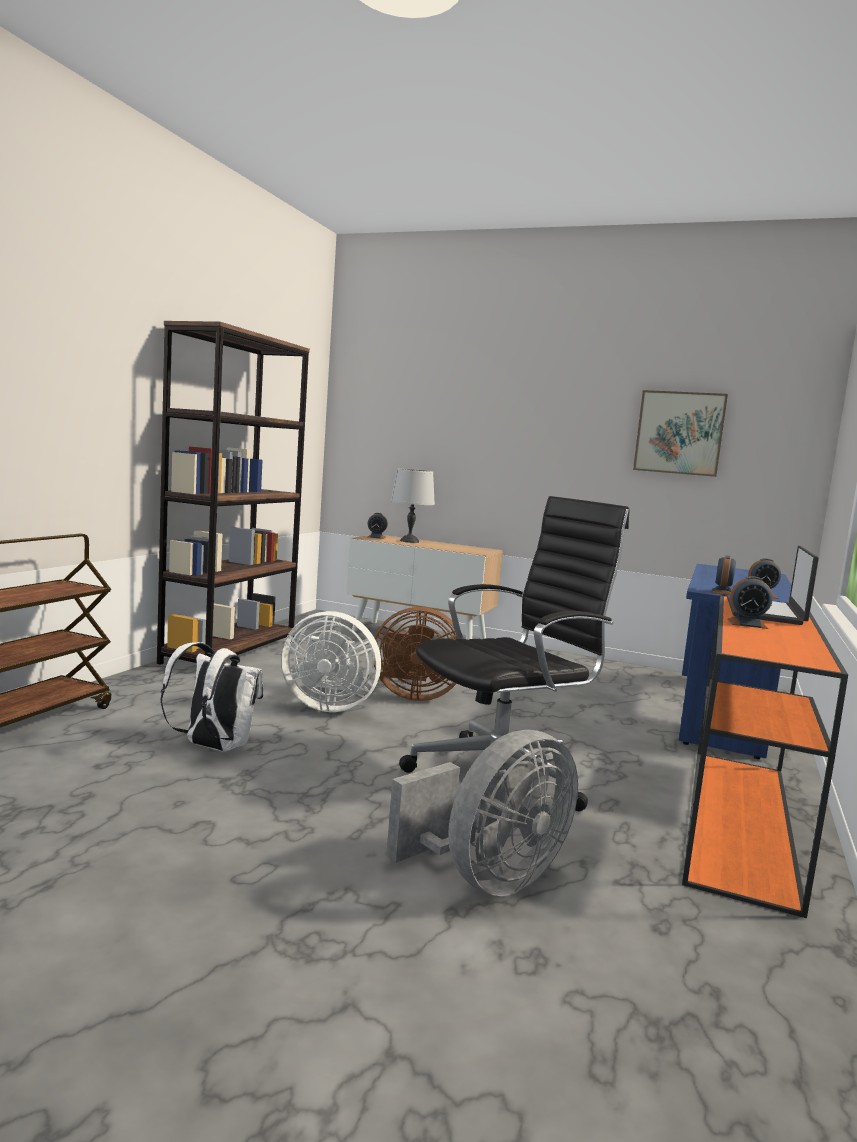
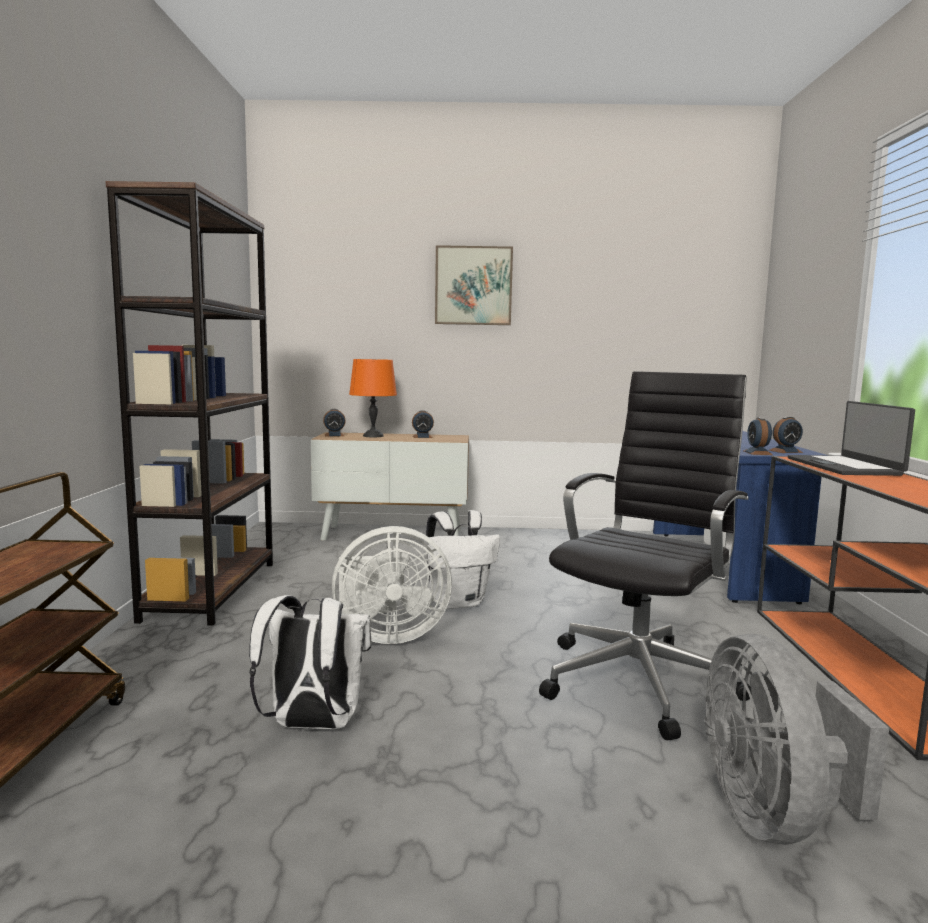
camera: 20 degrees left, 0 degrees up
(409, 541) = (372, 436): grey table lamp -> orange table lamp
(413, 695) = (458, 602): brown fan -> white backpack
(488, 879) = (772, 815): grey fan -> grey fan turned 150 degrees clockwise
(679, 433) = (631, 307): picture -> picture (473, 286)
(747, 624) = (872, 481): alarm clock -> alarm clock (422, 437)

